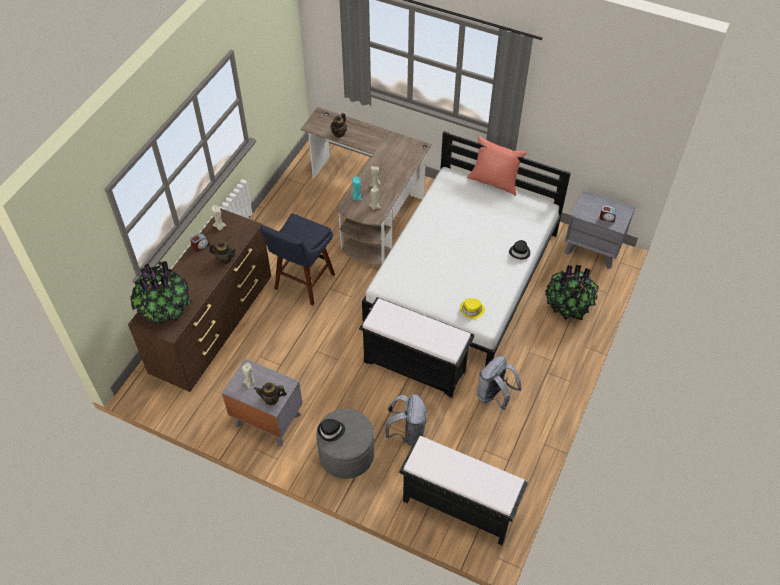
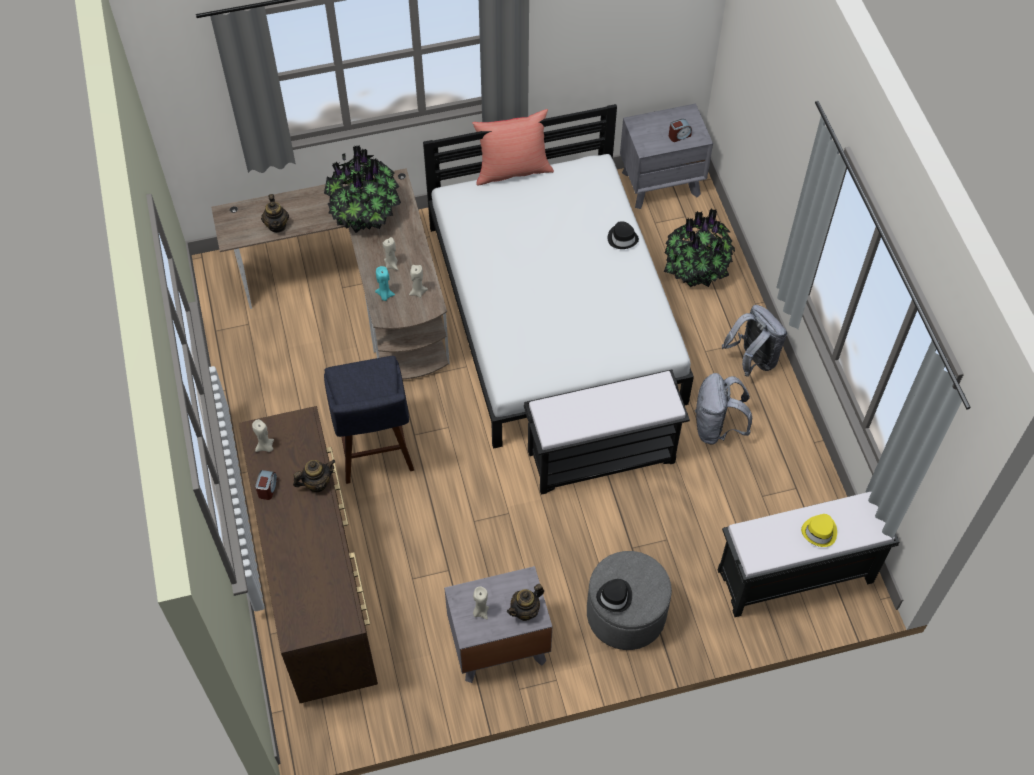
camera: 40 degrees left, 5 degrees up
(165, 310) = (310, 601): potted plant -> potted plant (365, 215)
(407, 432) = (666, 538): grey backpack -> grey backpack (752, 360)
(472, 310) = (637, 343): yellow hat -> yellow hat (820, 532)

